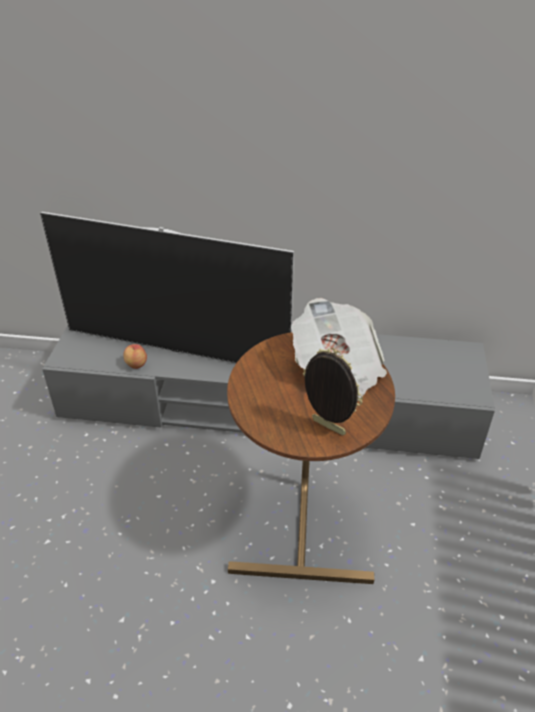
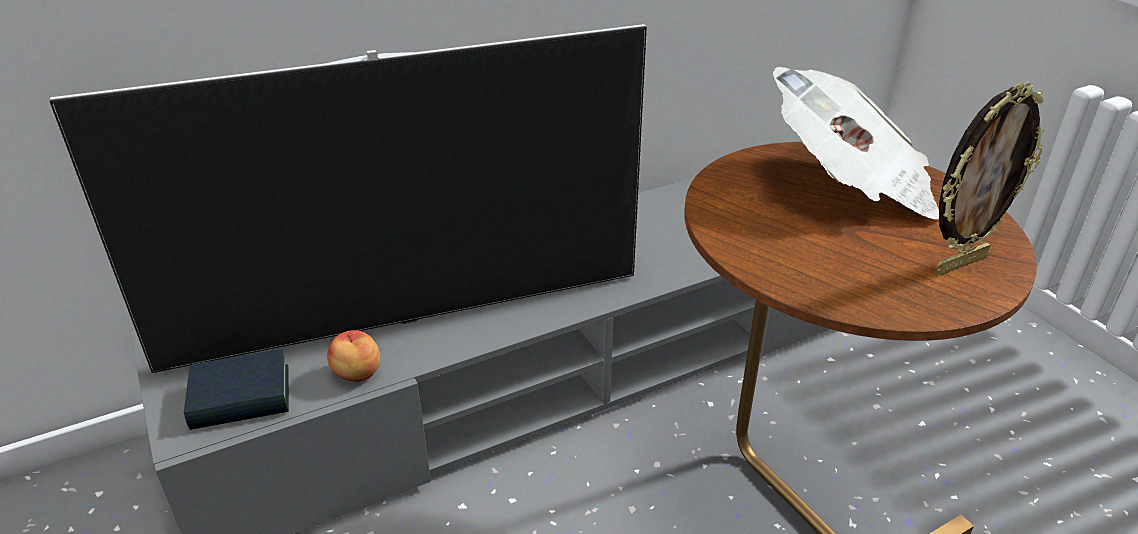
camera: 35 degrees left, 5 degrees down
(89, 354) = (241, 398): none -> book
(327, 428) = (959, 263): picture frame -> picture frame turned 150 degrees clockwise

